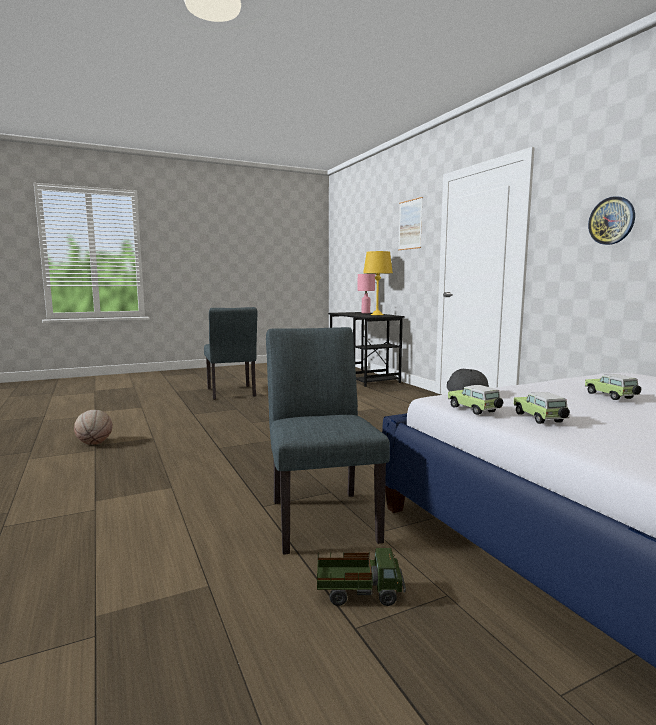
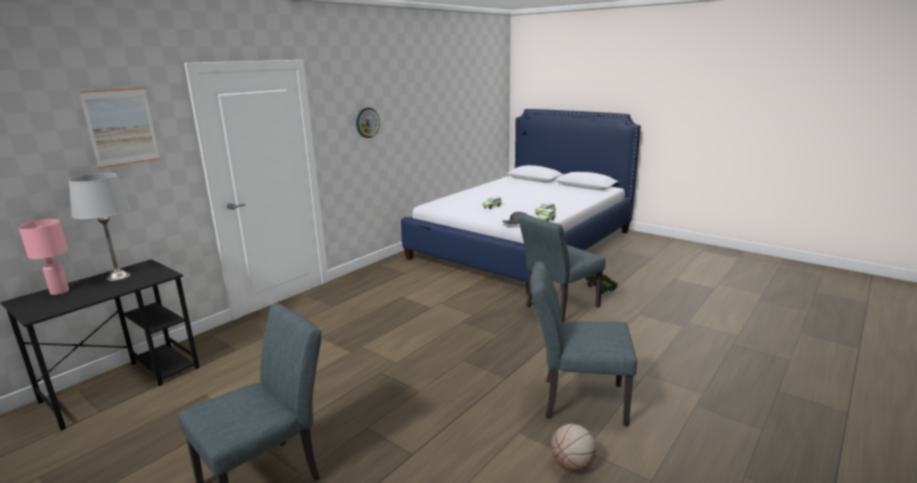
camera: 115 degrees left, 10 degrees up
(139, 463) = (576, 400): none -> grey chair
(377, 314) = (118, 276): yellow table lamp -> grey table lamp

